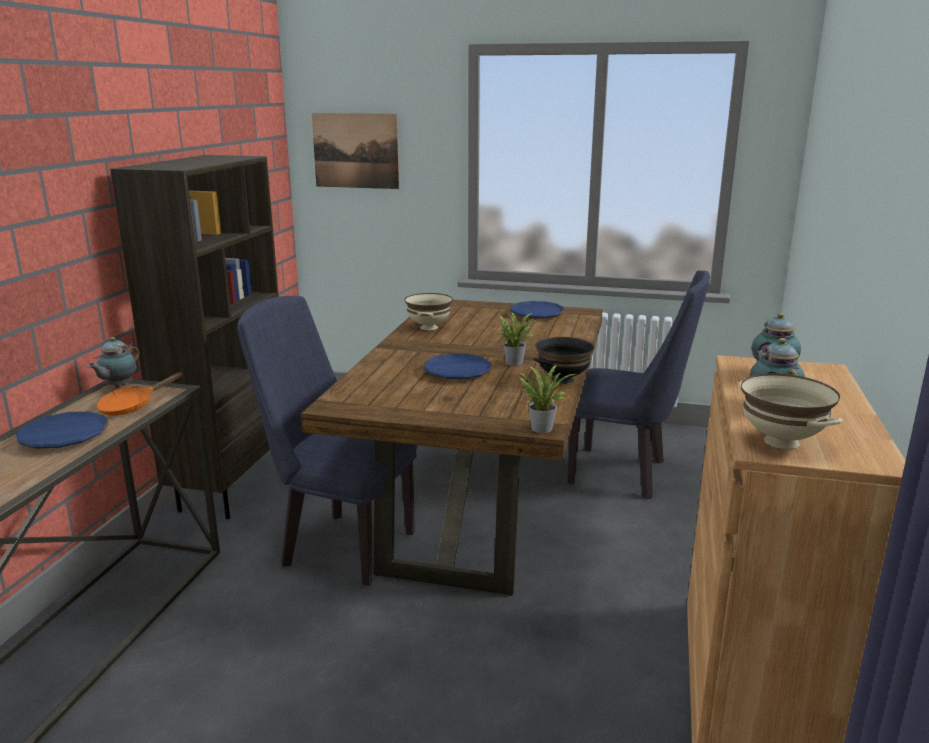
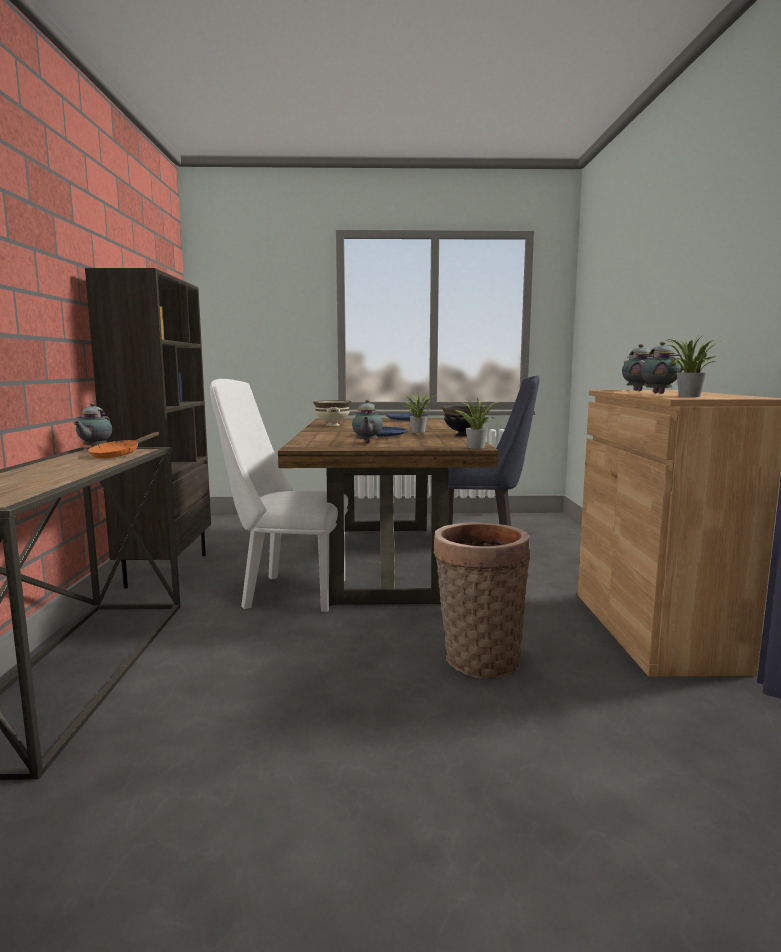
camera: 15 degrees left, 10 degrees down
(64, 436) = (71, 465): blue plate -> none
(339, 545) = (286, 593): blue chair -> white chair
(356, 151) = (245, 311): picture -> none
(420, 399) = (367, 443): none -> teapot
(498, 700) = (477, 659): none -> basket
(782, 442) = (688, 396): beige bowl -> potted plant

